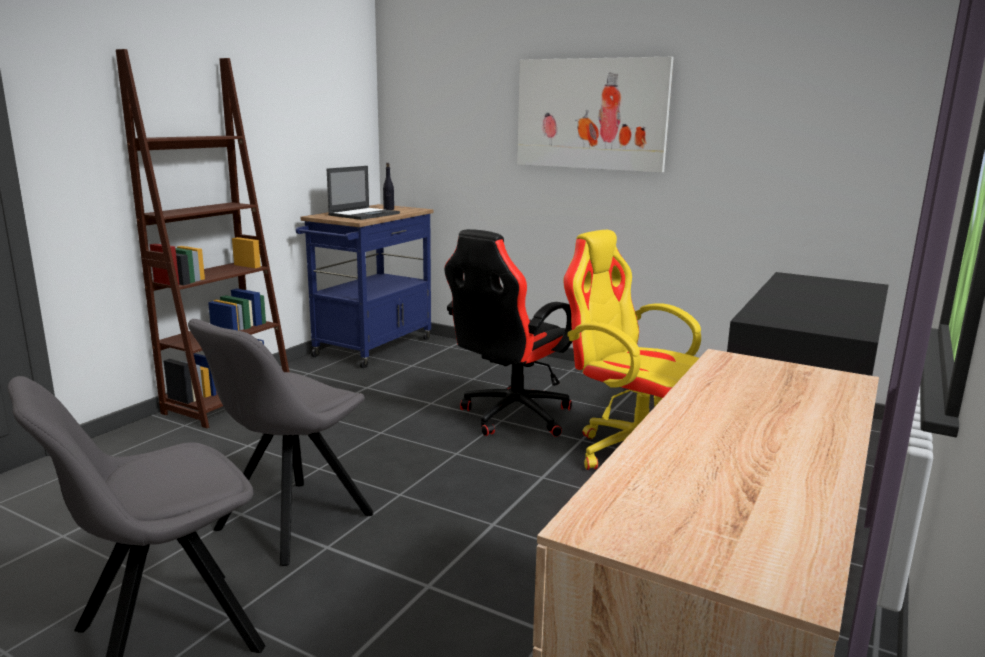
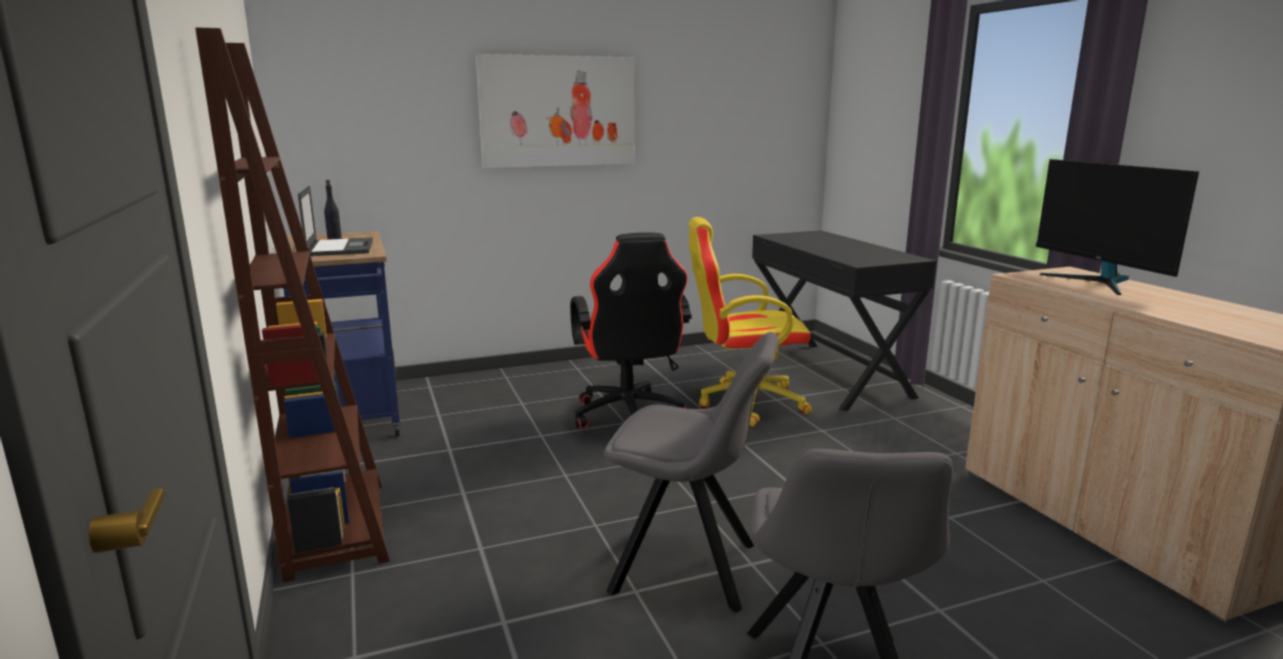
camera: 50 degrees left, 0 degrees up
(292, 521) = (686, 567): grey chair -> grey chair turned 60 degrees counterclockwise
(796, 398) = (1099, 282): none -> monitor

